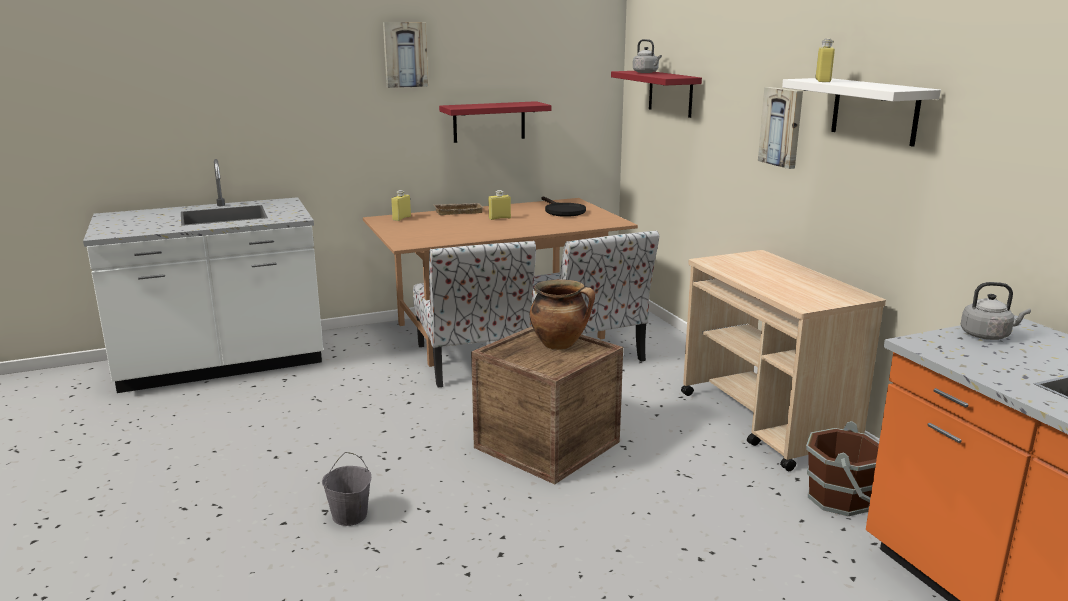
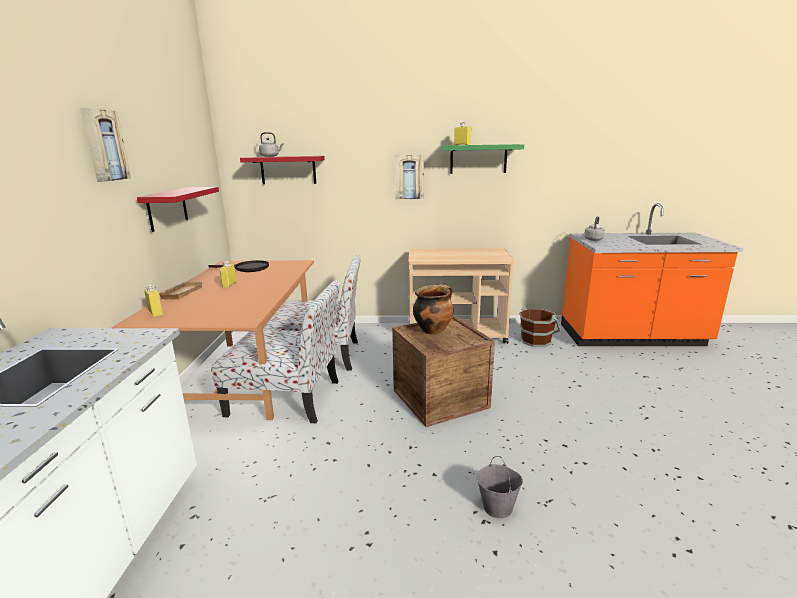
camera: 65 degrees left, 0 degrees up
(874, 111) = (478, 159): white shelf -> green shelf

